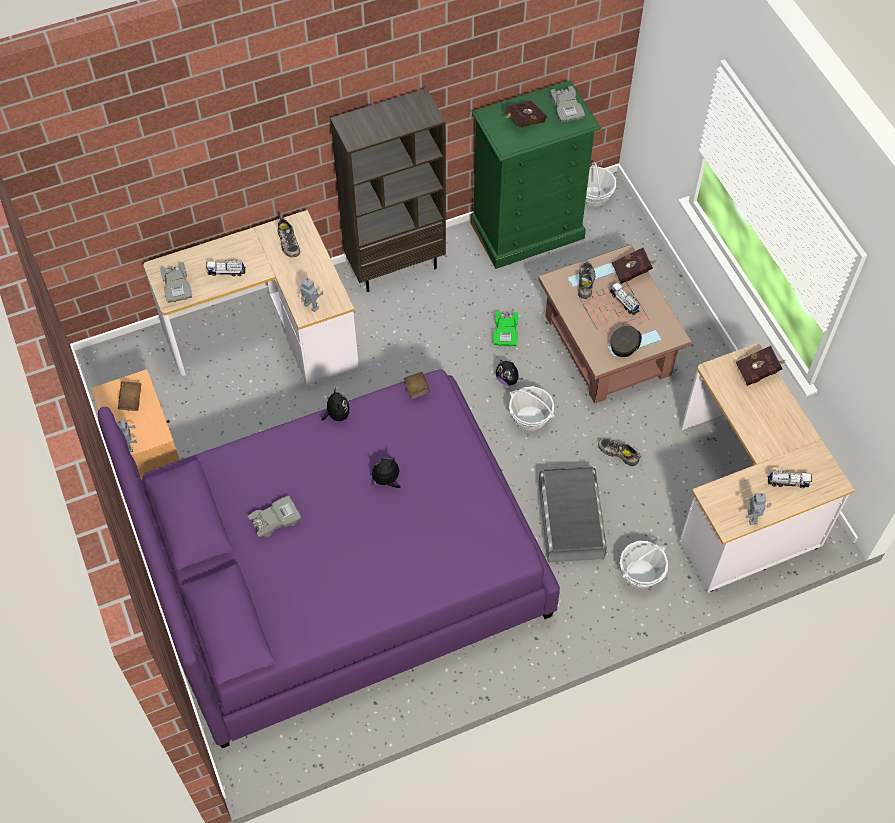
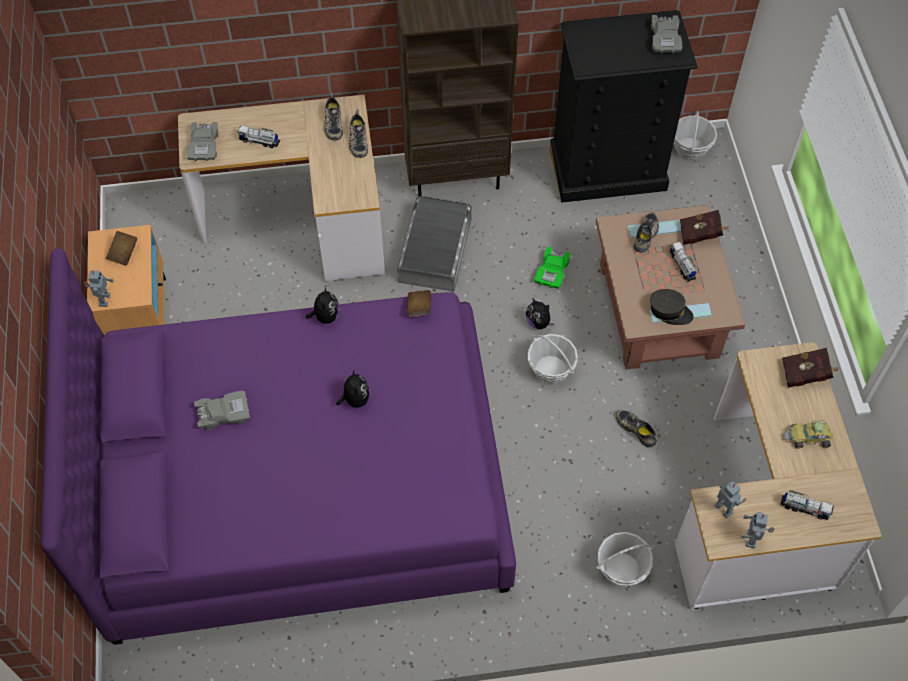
camera: 15 degrees right, 0 degrees up
(310, 307) = (334, 195): toy robot -> toy robot (722, 510)
(315, 252) = (357, 140): none -> shoe
(386, 481) = (355, 399): plush toy -> plush toy turned 90 degrees clockwise
(523, 122) = (613, 44): red book -> none
(528, 230) = (608, 170): green dresser -> black dresser
(571, 519) = (562, 489): grey storage box -> grey storage box (435, 250)
(625, 344) = (670, 311): grey cap -> grey cap turned 60 degrees clockwise
(775, 424) = (808, 438): none -> toy car

